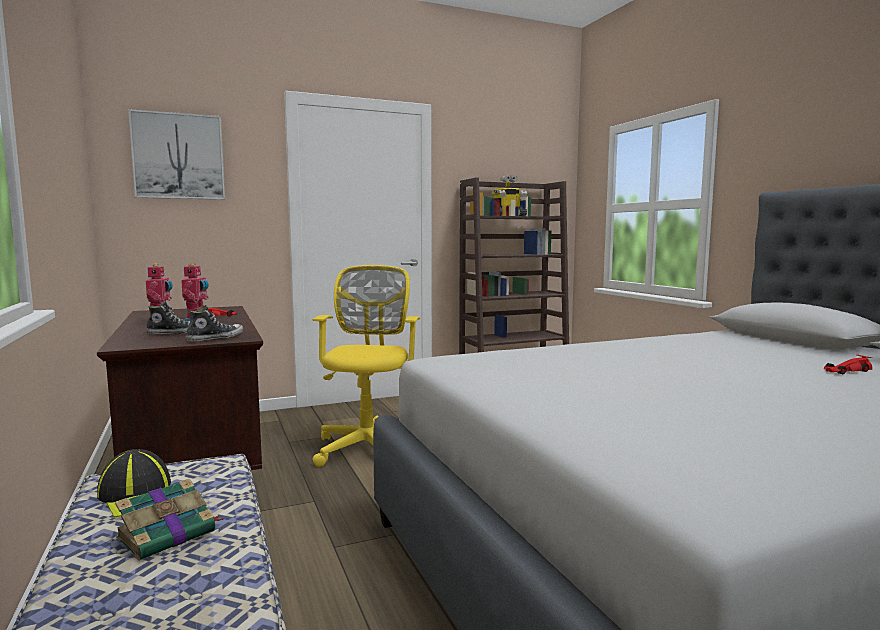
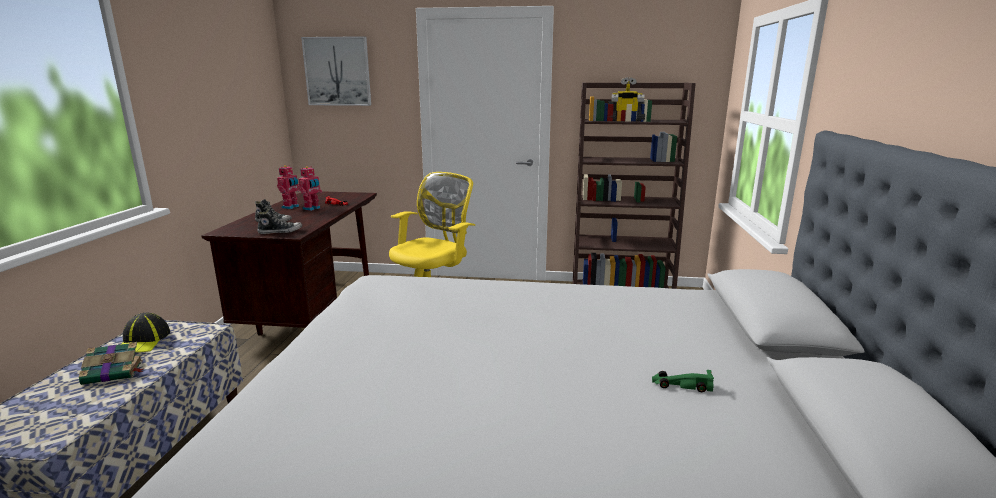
camera: 30 degrees right, 10 degrees up
(846, 371) = (681, 385): red toy car -> green toy car

